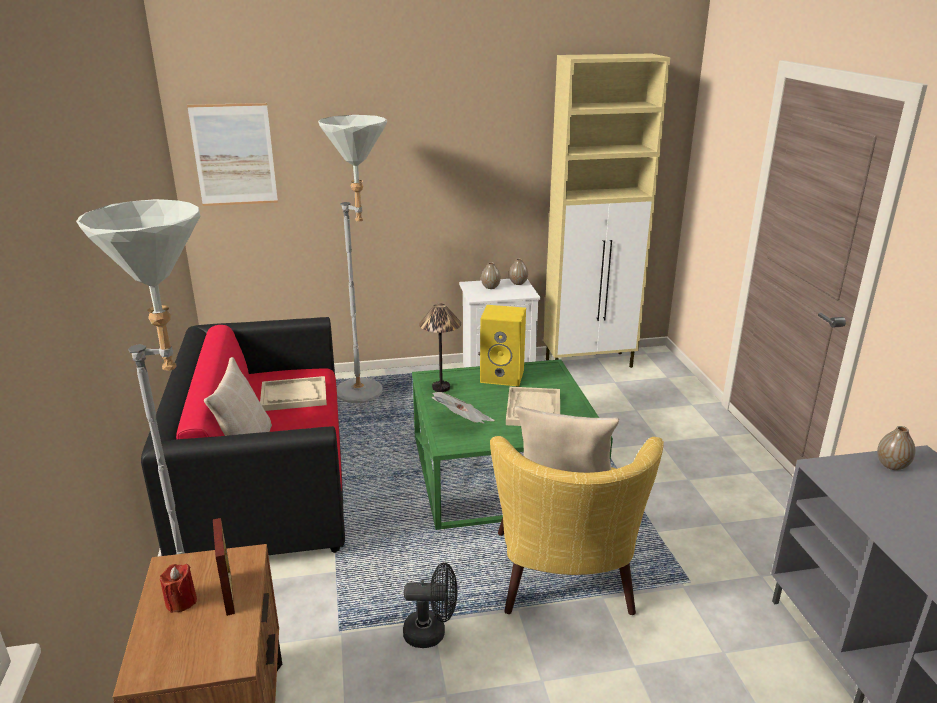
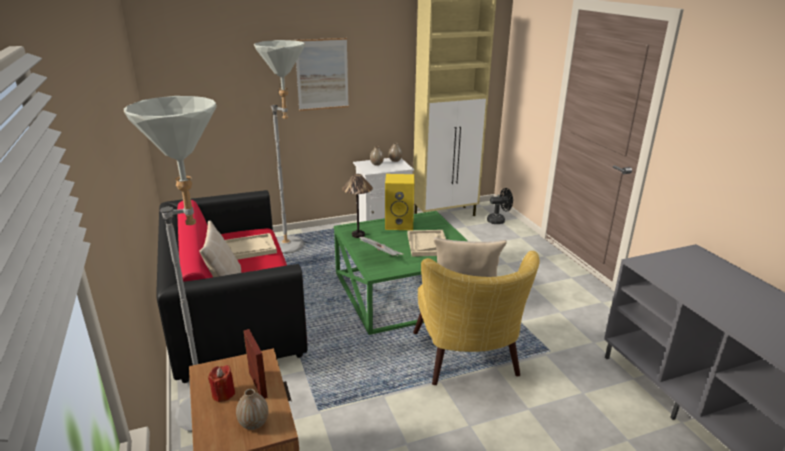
camera: 10 degrees left, 0 degrees up
(234, 155) = (185, 72): picture -> picture (322, 74)
(432, 632) = (385, 403): black fan -> black fan (498, 220)
(891, 465) = (679, 258): vase -> vase (254, 423)

